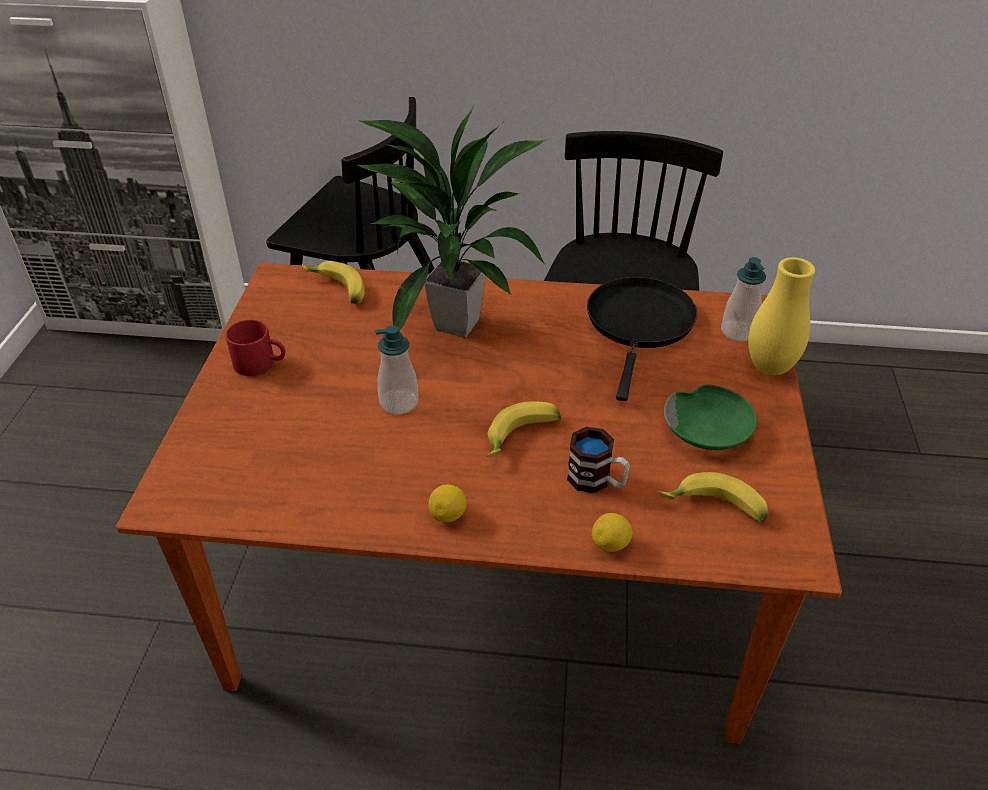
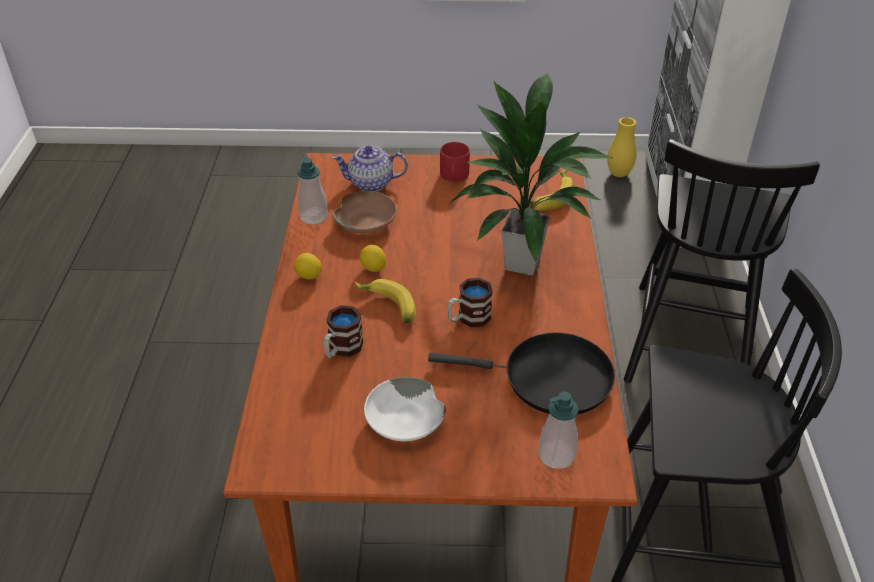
camera: 85 degrees right, 0 degrees up
(244, 446) = (370, 184): none -> teapot
(334, 453) = (366, 220): none -> brown bowl
(399, 402) = (420, 243): soap dispenser -> soap dispenser (313, 216)
(547, 372) = (468, 318): none -> mug
(610, 545) = (278, 356): lemon -> lemon (373, 268)
(709, 429) = (405, 420): green bowl -> white bowl
(714, 509) = (311, 417): banana -> none
(769, 367) = (501, 475): yellow vase -> yellow vase (618, 174)

